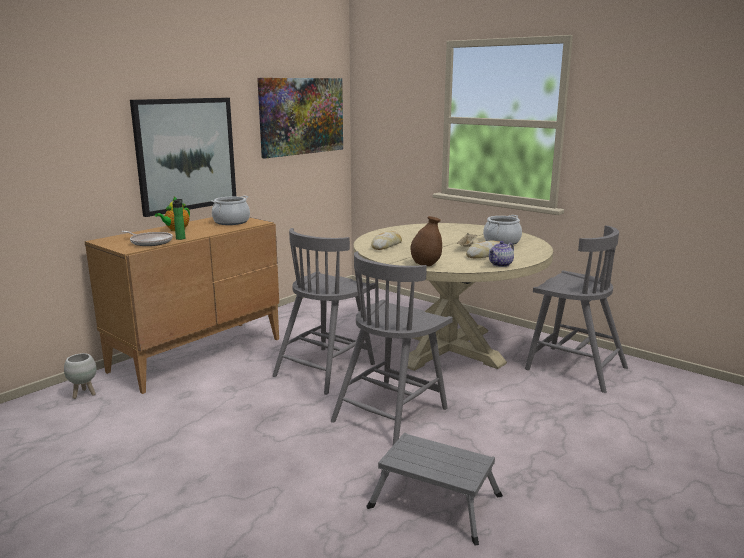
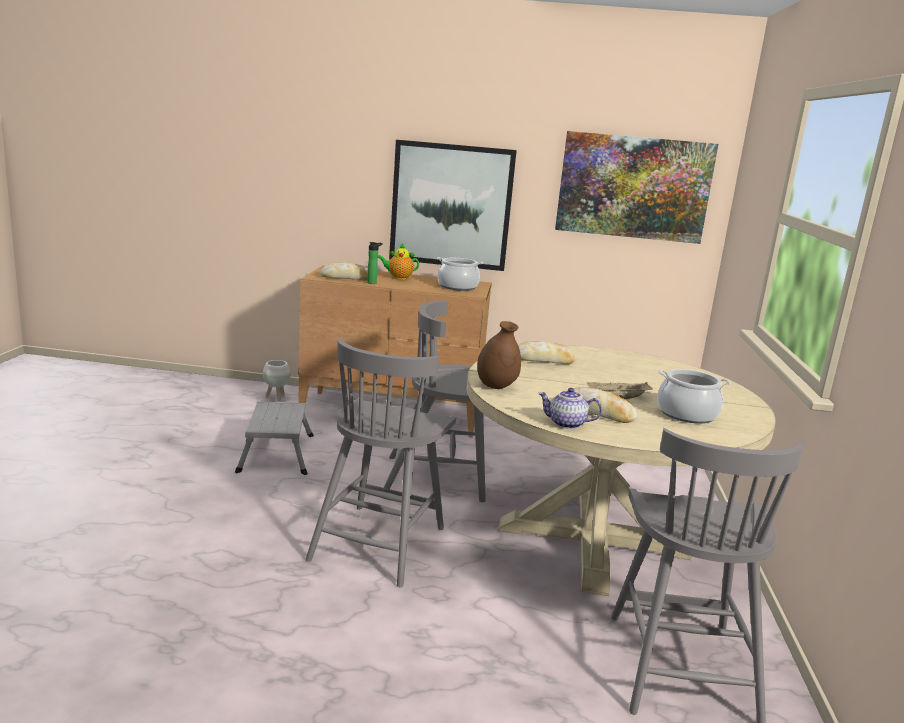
camera: 55 degrees right, 0 degrees up
(150, 242) = (346, 278): frying pan -> bread
(391, 413) = (379, 541): grey chair -> grey chair turned 75 degrees counterclockwise
(436, 501) = (217, 613): grey step ladder -> grey step ladder (276, 453)

